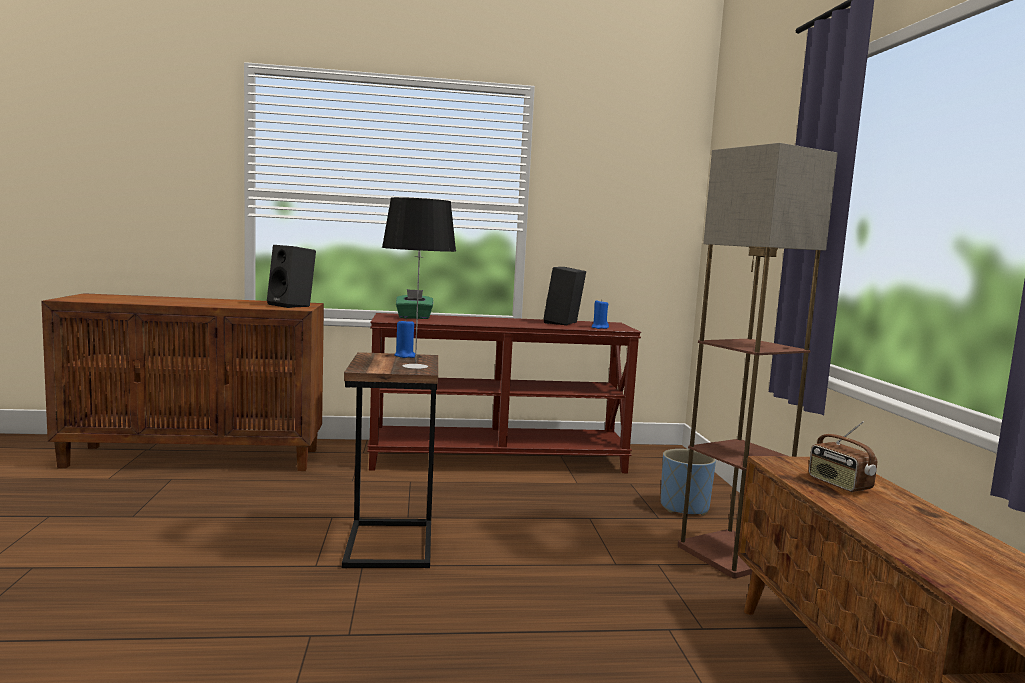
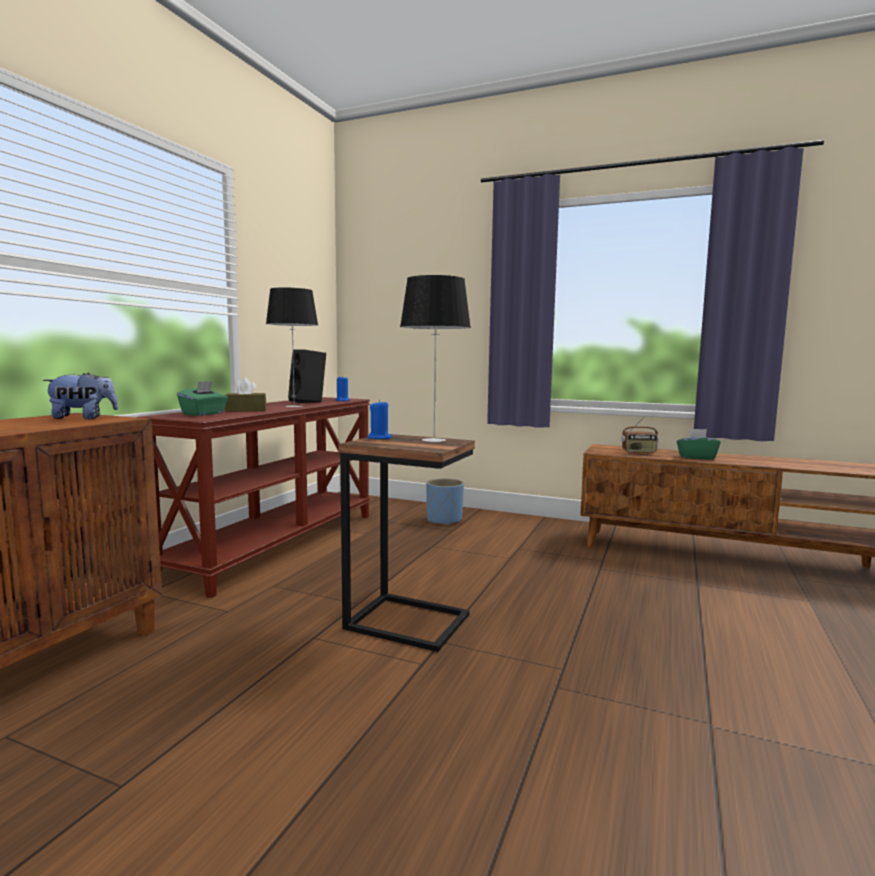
camera: 60 degrees left, 0 degrees up
(292, 305) = (83, 418): black speaker -> plush toy
(458, 320) = (246, 410): none -> brown tissue box
(513, 324) = (294, 406): none -> table lamp
(729, 554) = (519, 530): floor lamp -> none
(890, 523) = (696, 457): none -> green tissue box

